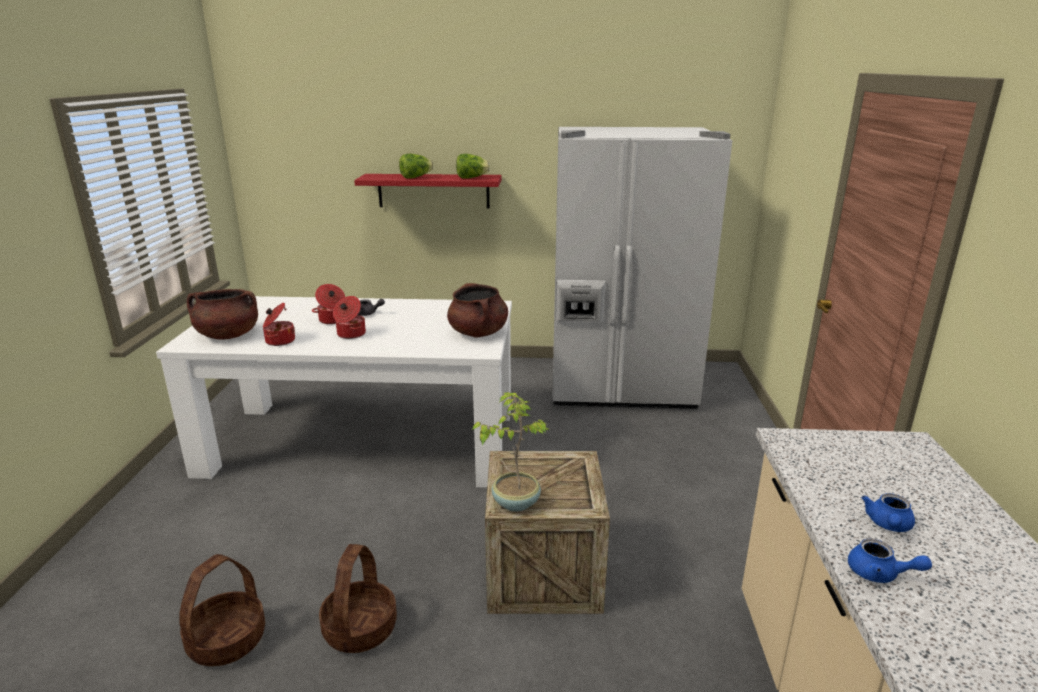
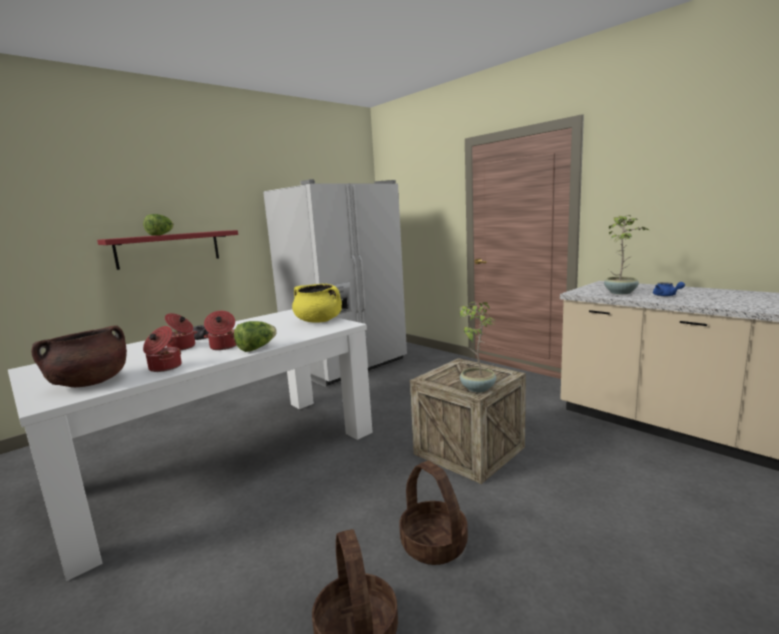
camera: 45 degrees left, 10 degrees down
(471, 178) = (210, 231): lettuce -> lettuce (256, 348)
(478, 333) = (319, 321): brown cooking pot -> yellow cooking pot
(847, 476) = (621, 292): none -> potted plant
(879, 574) = (702, 303): blue teapot -> none

